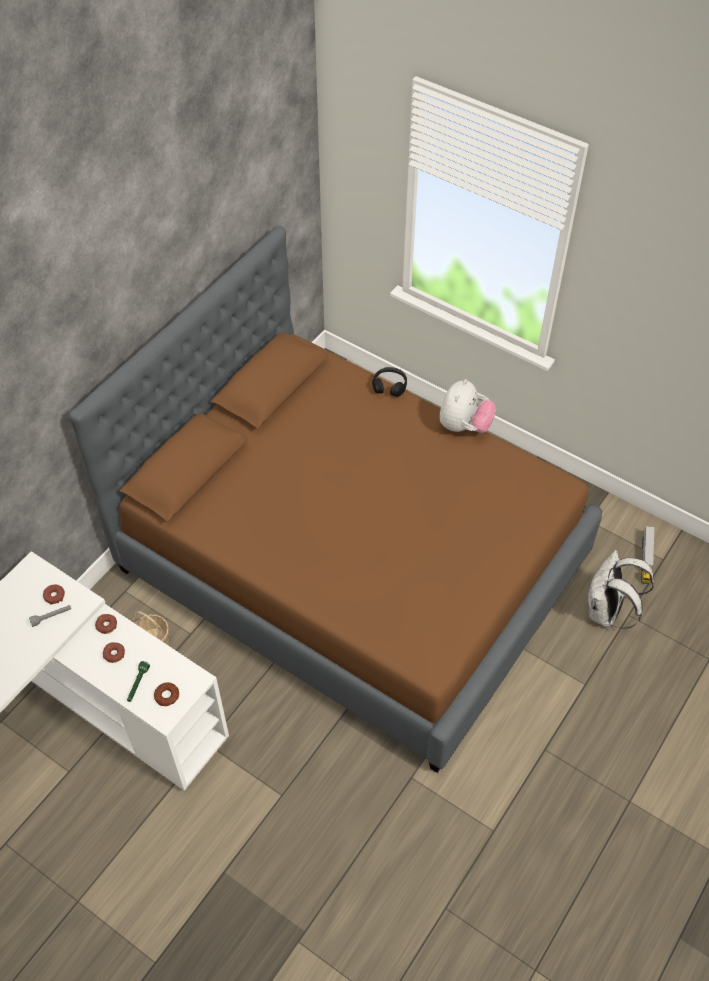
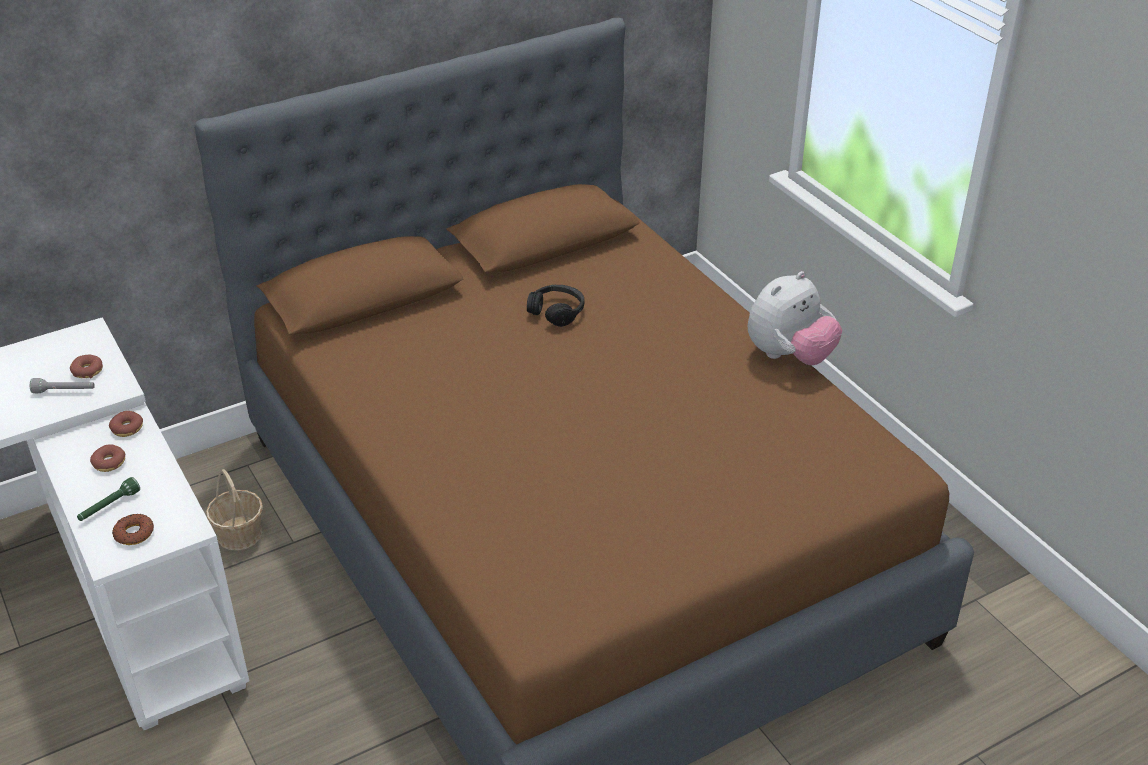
camera: 25 degrees right, 15 degrees down
(389, 386) = (708, 283): black headphones -> black headphones (557, 312)
(606, 612) = (939, 737): white backpack -> none
(646, 559) = (1049, 685): toy truck -> none

